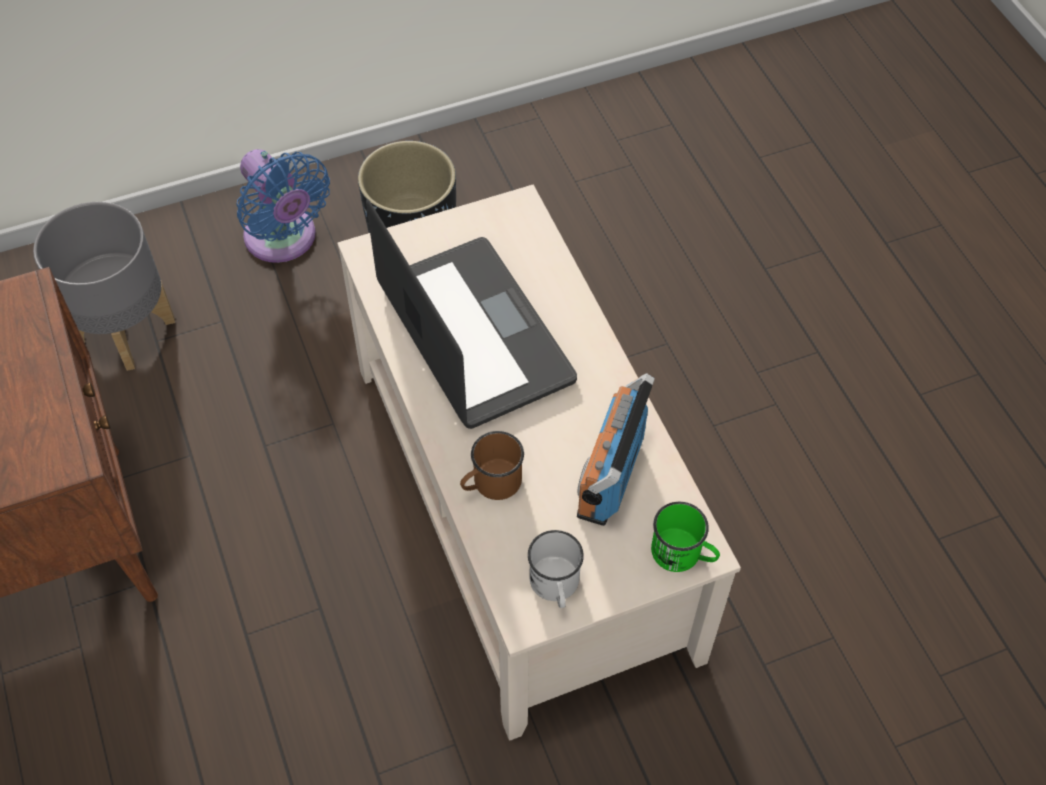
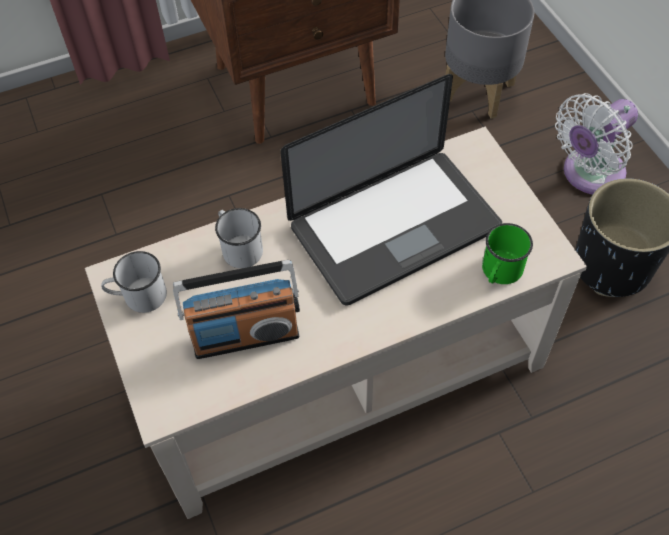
camera: 90 degrees right, 0 degrees up
(284, 240) = (588, 174): blue fan -> white fan
(491, 484) = (239, 247): brown mug -> white mug
(609, 475) = (245, 335): radio -> radio turned 150 degrees clockwise
(683, 554) = (160, 394): green mug -> green mug (499, 273)

